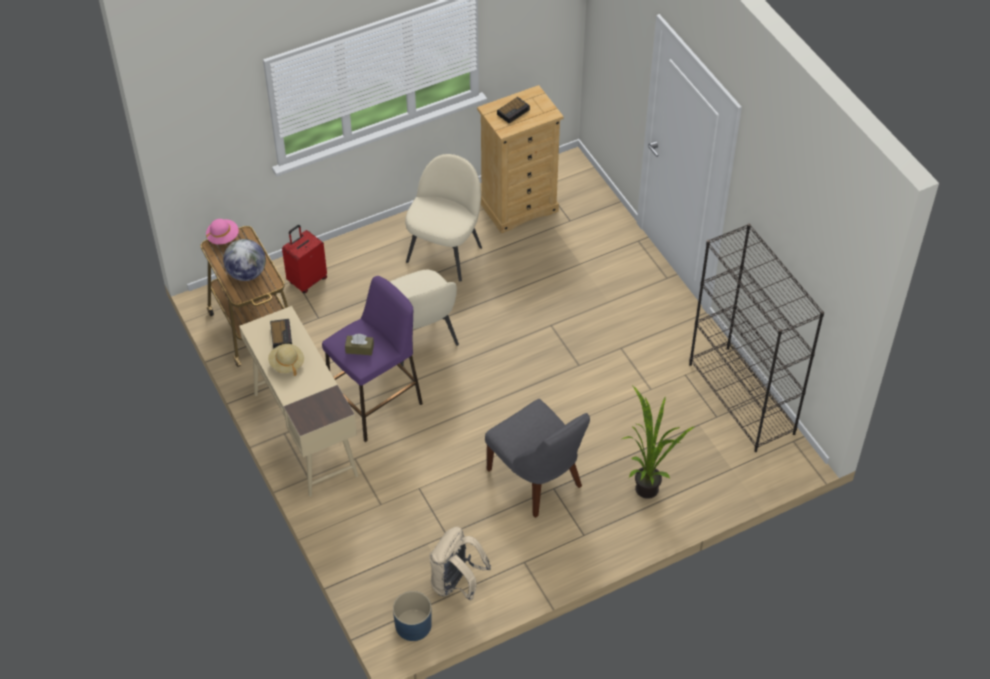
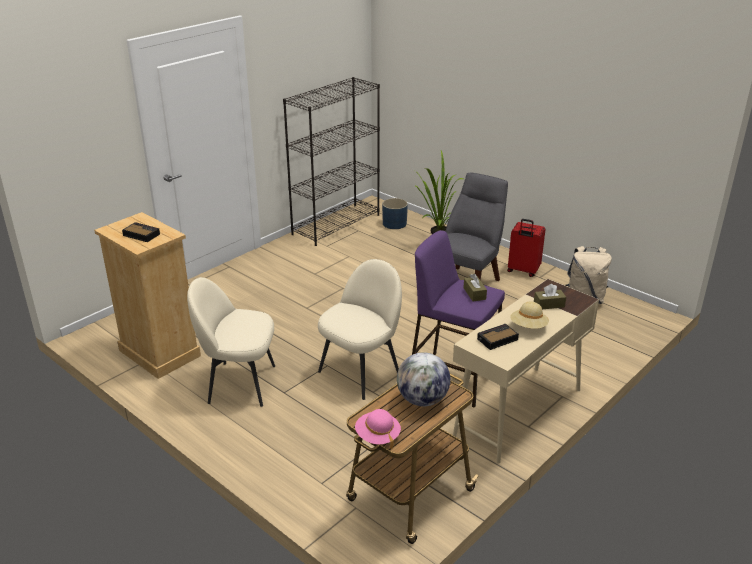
camera: 110 degrees left, 20 degrees down
(307, 280) = (319, 473): red suitcase -> red suitcase (523, 271)
(311, 394) = (549, 304): none -> brown tissue box
(413, 625) = (636, 309): blue planter -> blue planter (394, 223)

